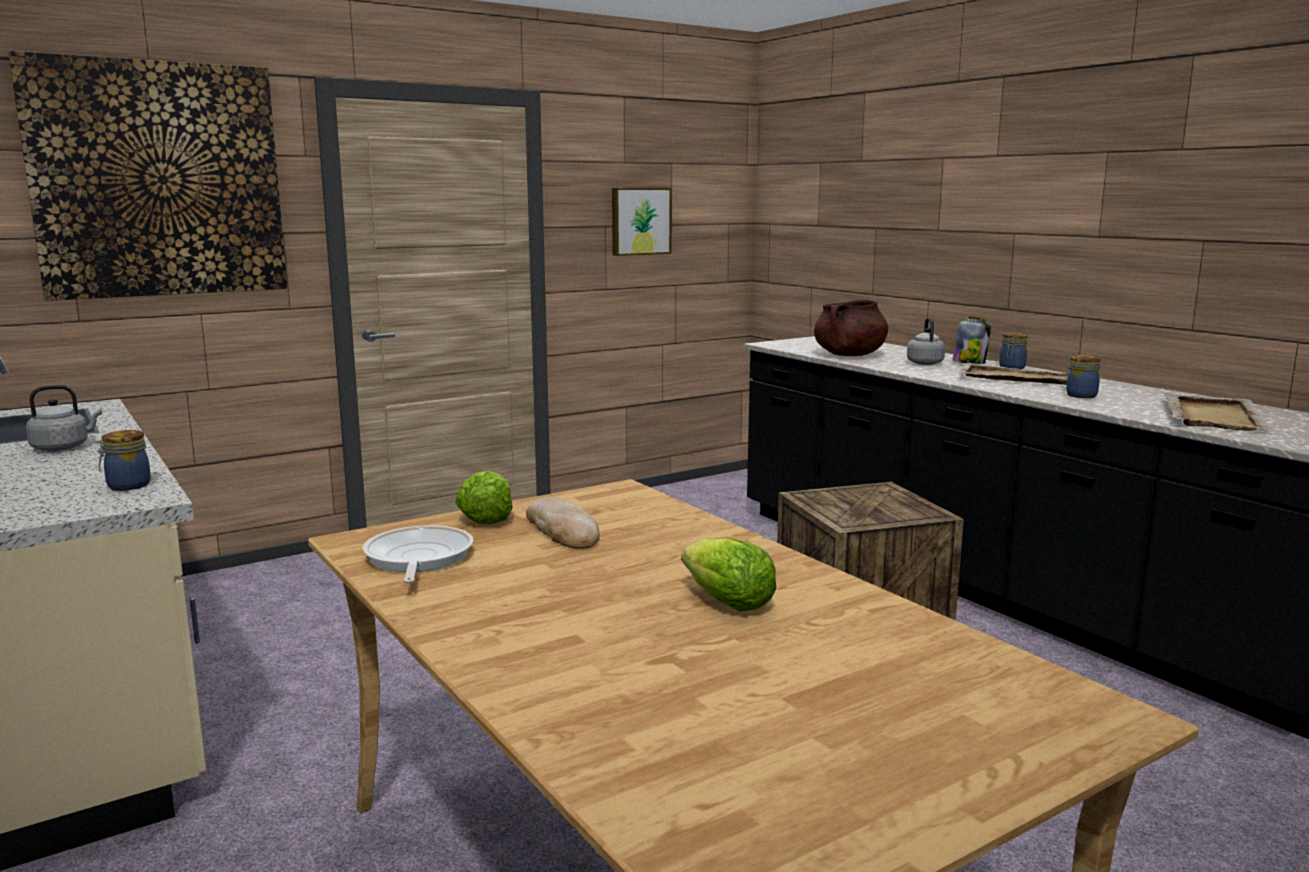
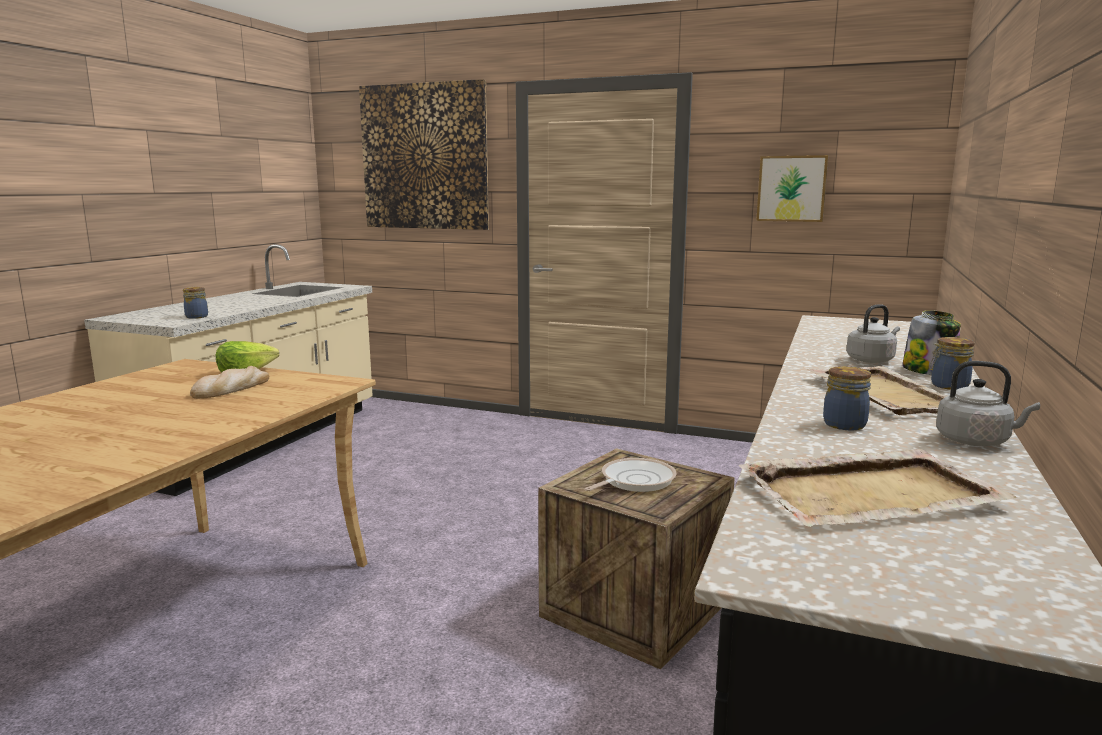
camera: 55 degrees right, 0 degrees up
(63, 447) = (260, 299): grey kettle -> grey kettle (976, 441)
(417, 559) = (155, 378): frying pan -> frying pan (634, 481)
(728, 603) = (92, 442): lettuce -> none
(849, 355) = (836, 339): brown cooking pot -> none

